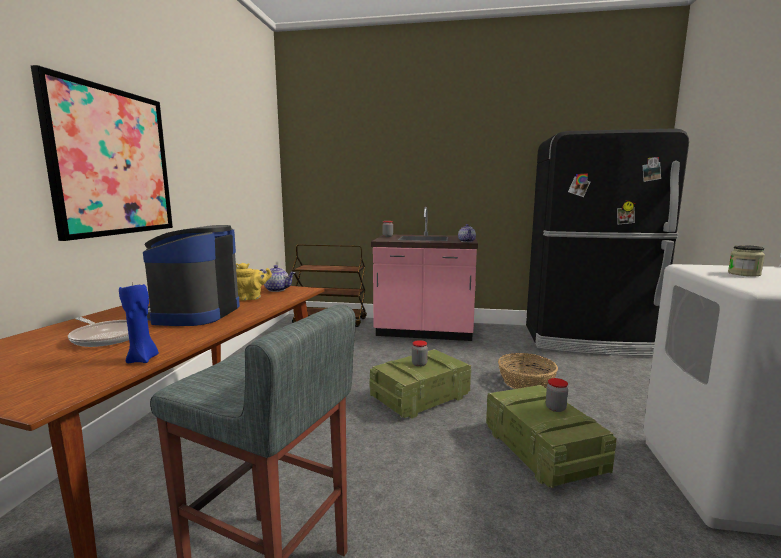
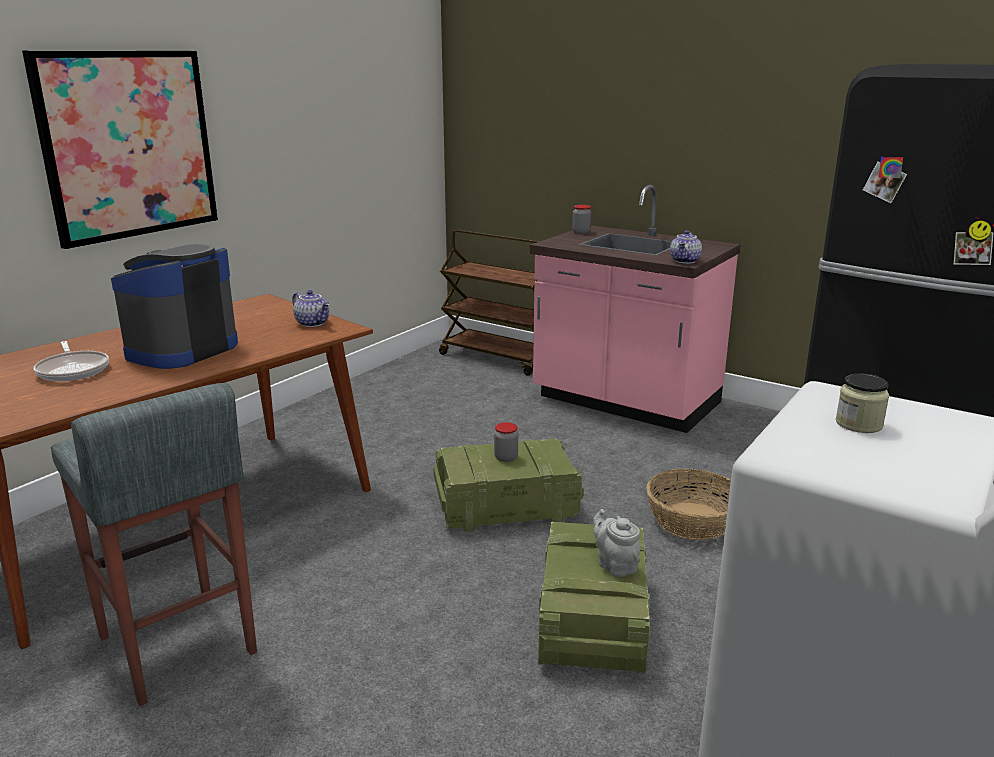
camera: 25 degrees right, 10 degrees up
(143, 359) = (73, 405): blue candle -> none
(250, 298) = (264, 335): yellow teapot -> none
(555, 408) = (615, 565): jar -> grey teapot

